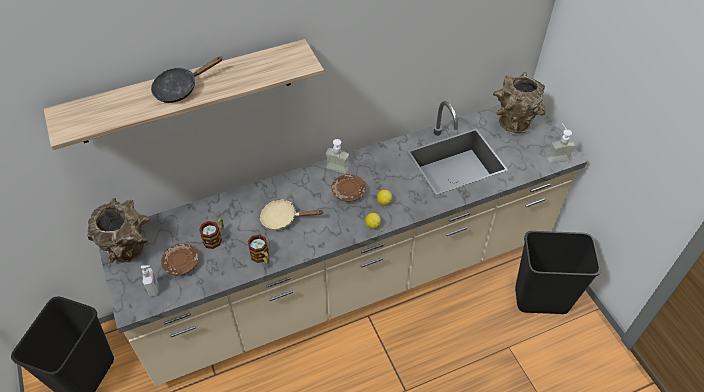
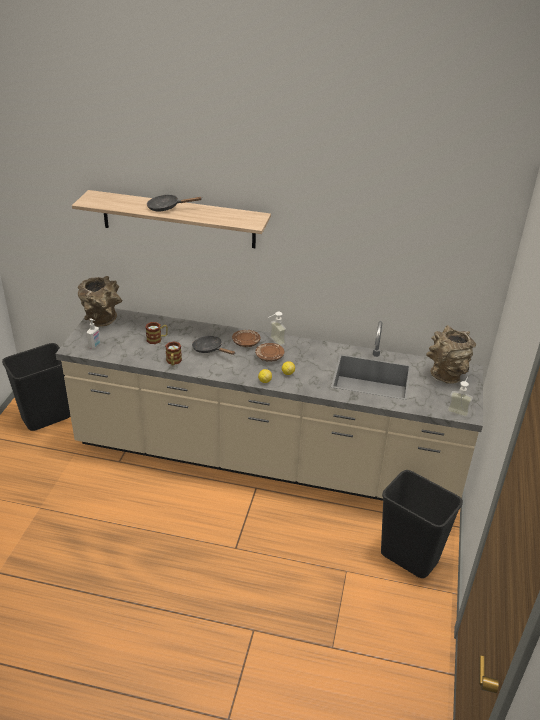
camera: 35 degrees right, 15 degrees down
(181, 263) = (123, 341): brown plate -> brown plate (246, 342)
(283, 218) = (210, 349): beige frying pan -> black frying pan

